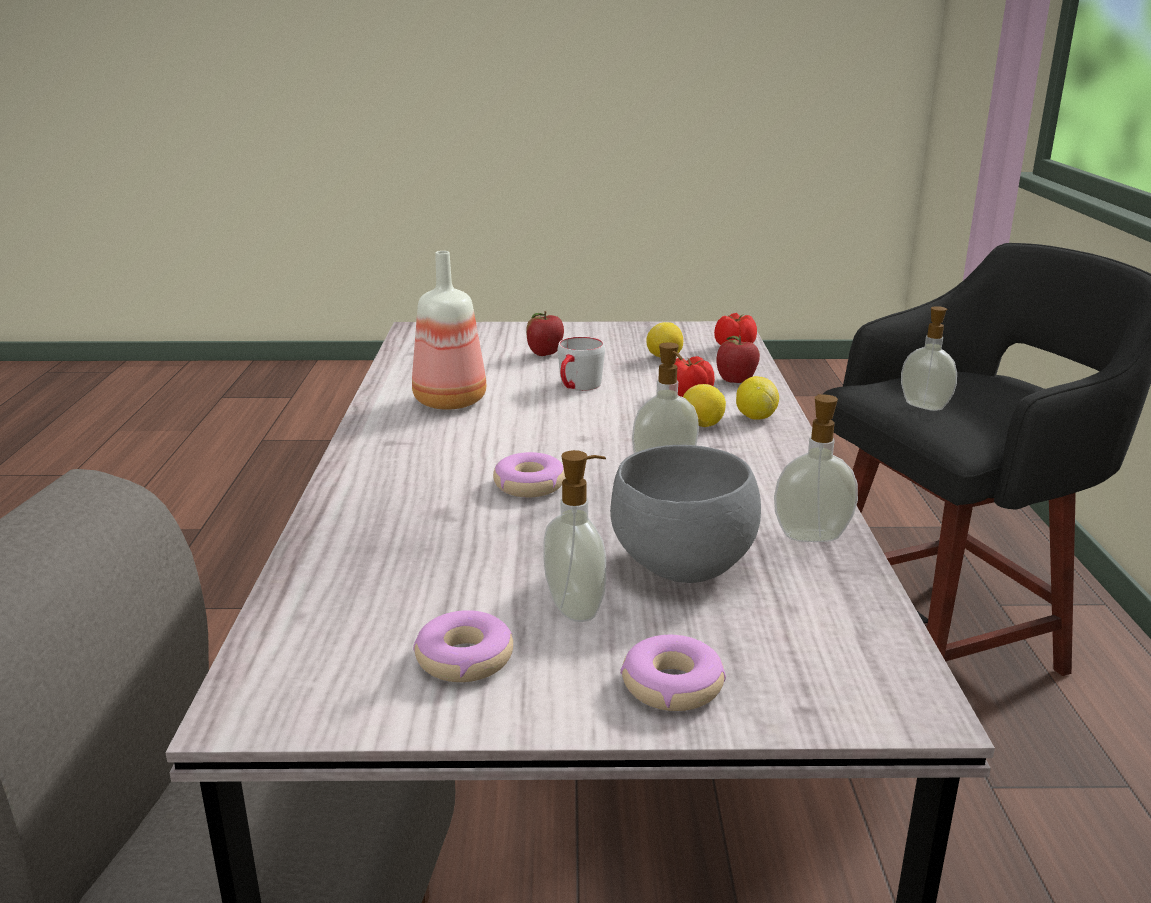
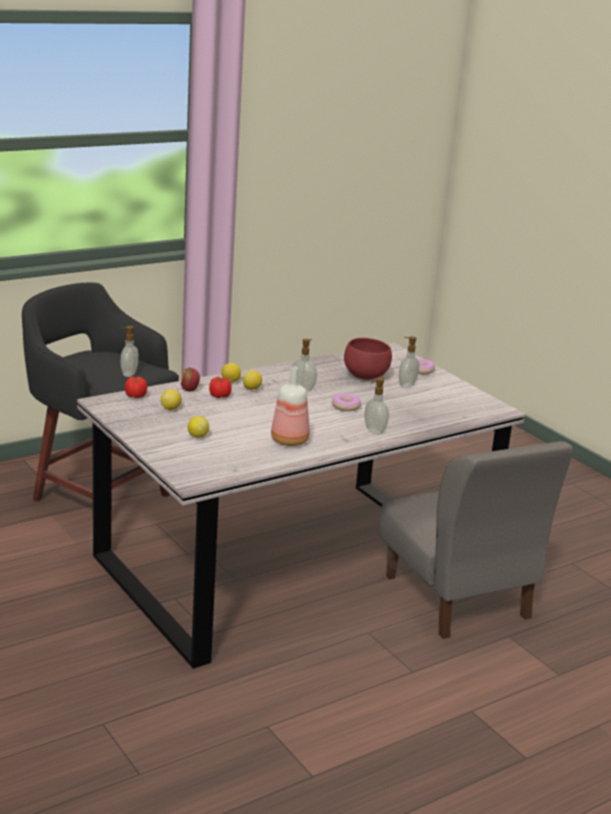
camera: 125 degrees left, 0 degrees up
(465, 659) = (447, 392): donut -> none
(545, 354) = (197, 436): apple -> lemon
(577, 387) = (237, 419): grey mug -> none
(683, 568) = (366, 376): grey bowl -> red bowl
(811, 535) = (322, 364): soap dispenser -> soap dispenser (373, 431)

